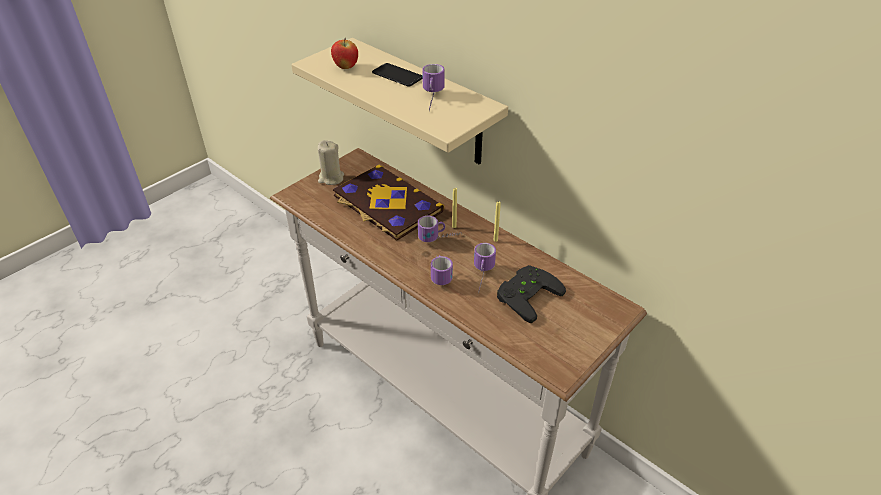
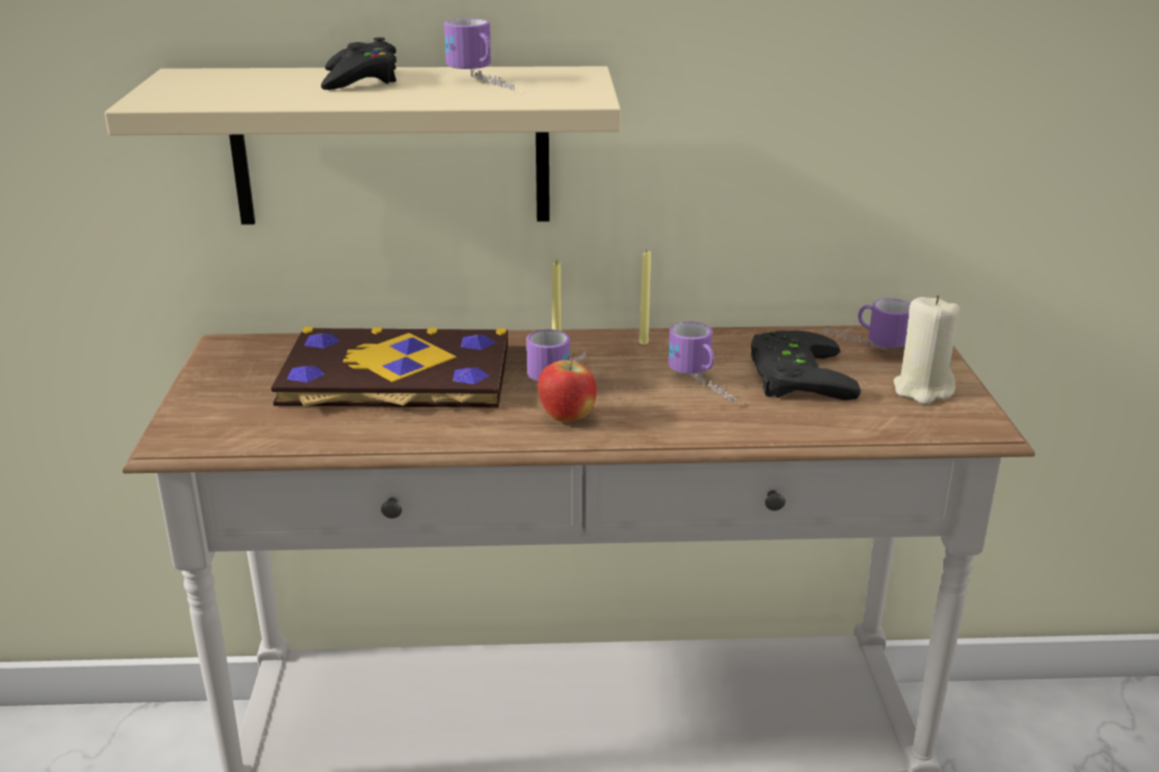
camera: 45 degrees left, 15 degrees down
(331, 178) = (223, 388): beige candle -> beige candle (923, 390)
(346, 67) = (239, 91): apple -> apple (567, 418)
(397, 75) = (360, 79): phone -> black game controller
(439, 273) = (639, 411): mug -> mug (864, 345)

